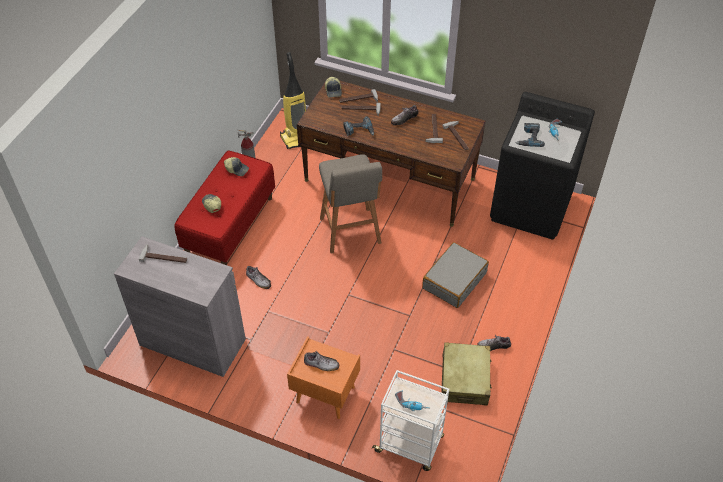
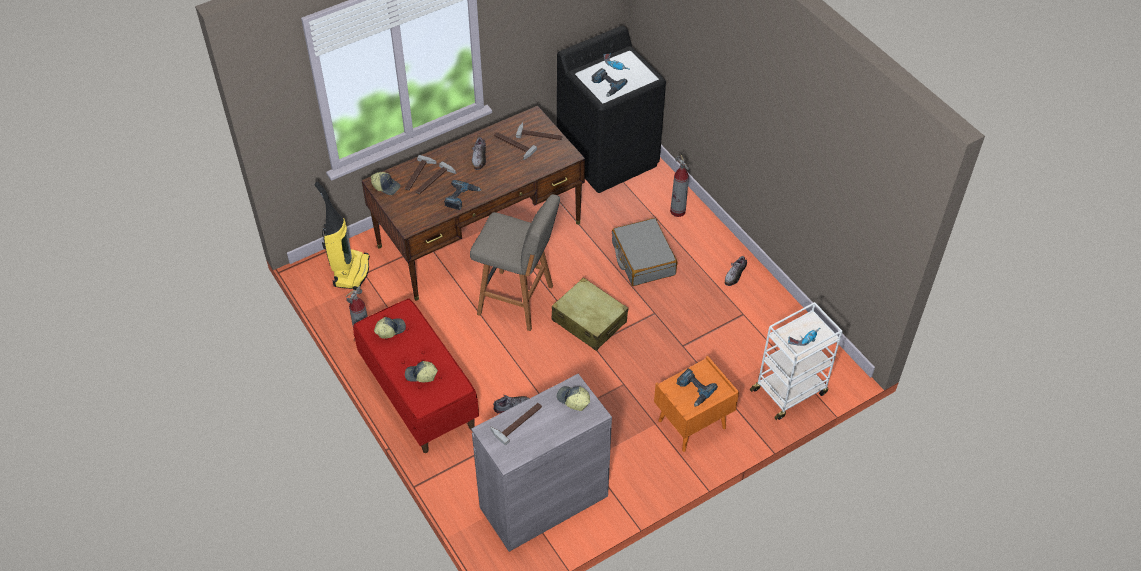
camera: 55 degrees left, 0 degrees up
(205, 277) = (573, 400): none -> cap
(321, 364) = (693, 390): shoe -> power drill
(464, 379) = (753, 314): beige suitcase -> beige suitcase (589, 321)
(521, 276) = (678, 211): none -> fire extinguisher

